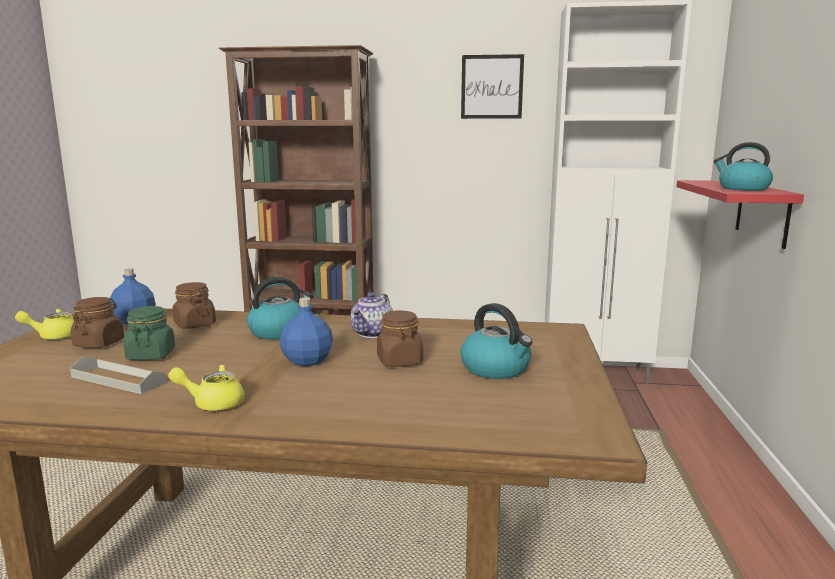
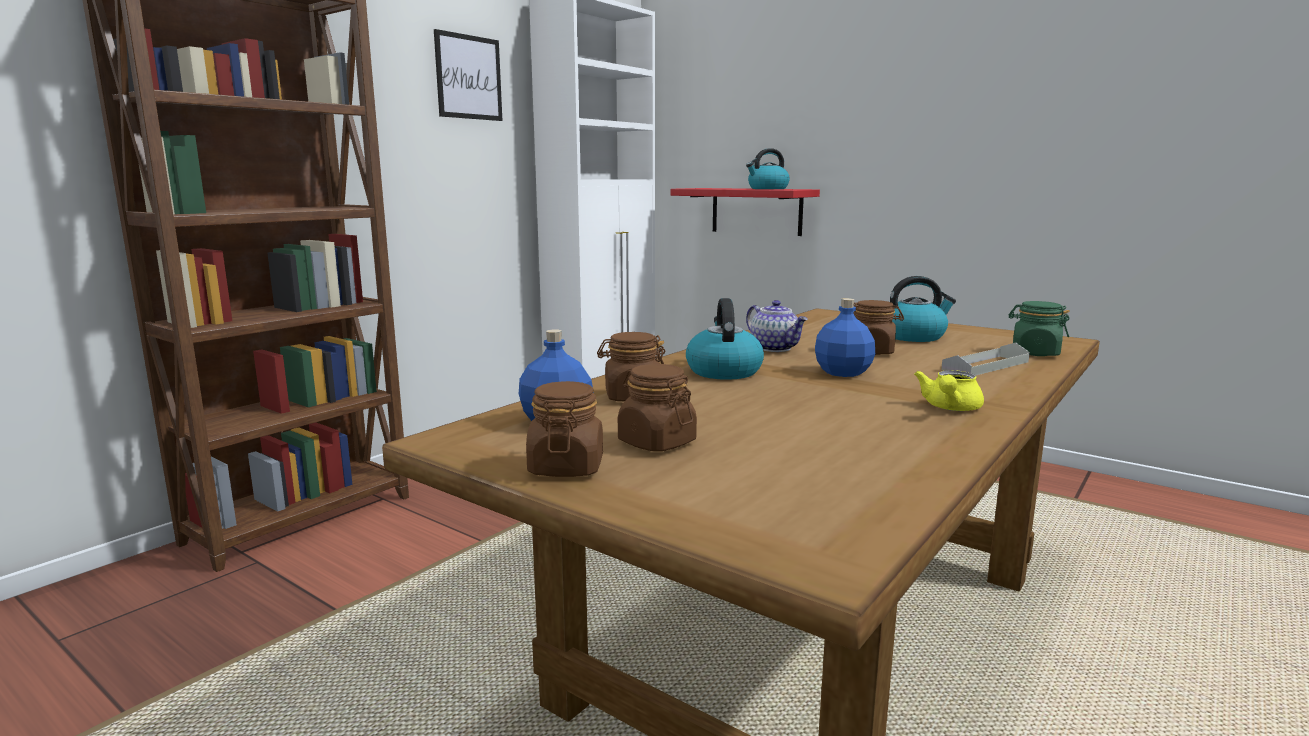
camera: 60 degrees left, 0 degrees up
(54, 336) = (566, 467): yellow teapot -> brown jar
(118, 379) = (841, 438): grey tray -> grey tray (985, 366)
(151, 355) = (752, 421): green jar -> green jar (1034, 353)

